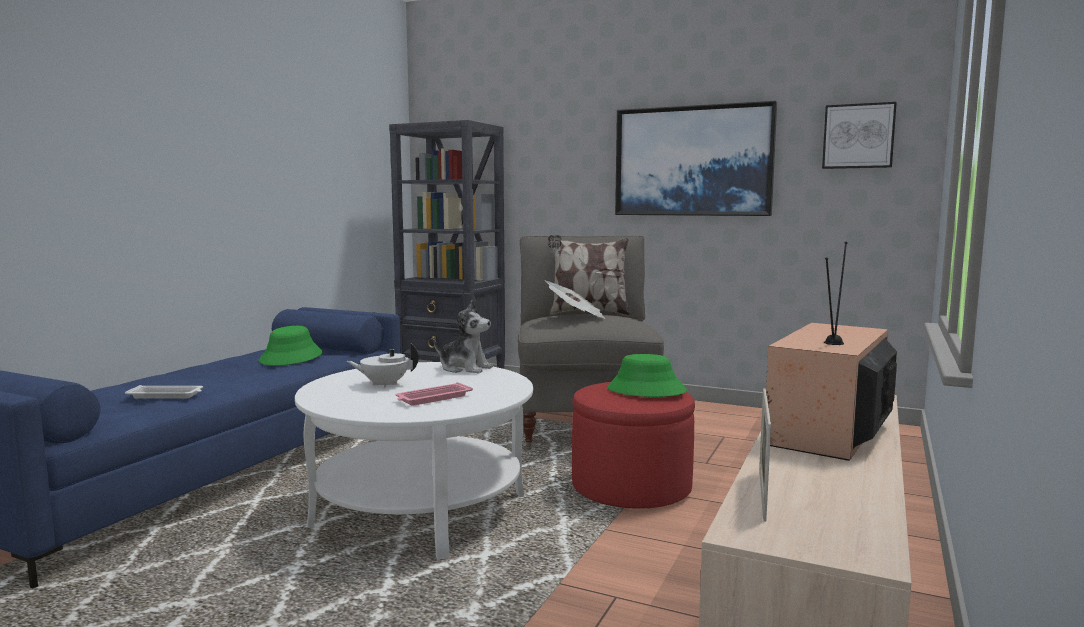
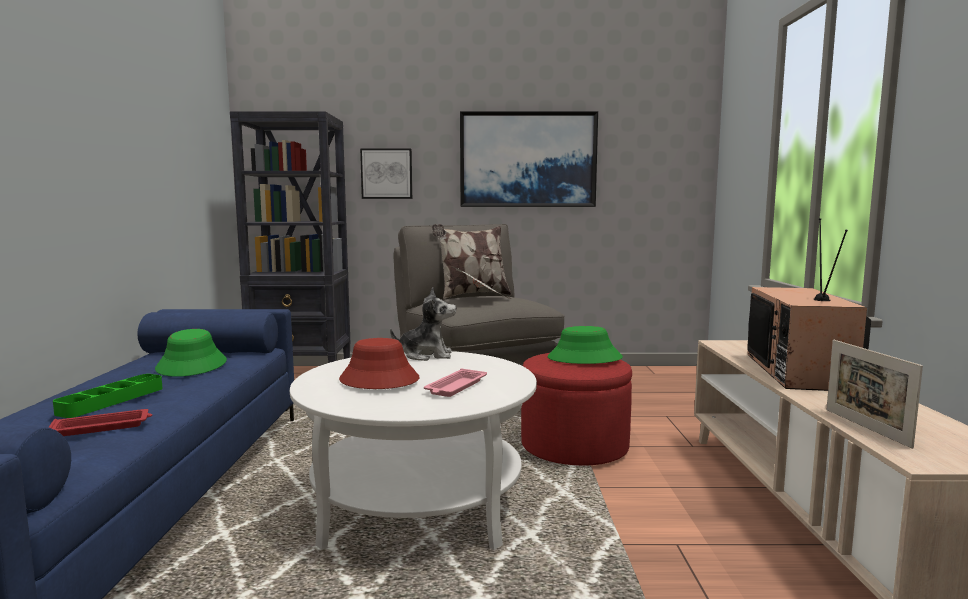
camera: 25 degrees left, 0 degrees up
(166, 395) = (103, 427): white tray -> red tray
(200, 377) = (112, 400): none -> green tray
(384, 384) = (378, 380): white teapot -> red hat
(858, 136) = (658, 143): picture -> picture (386, 173)

